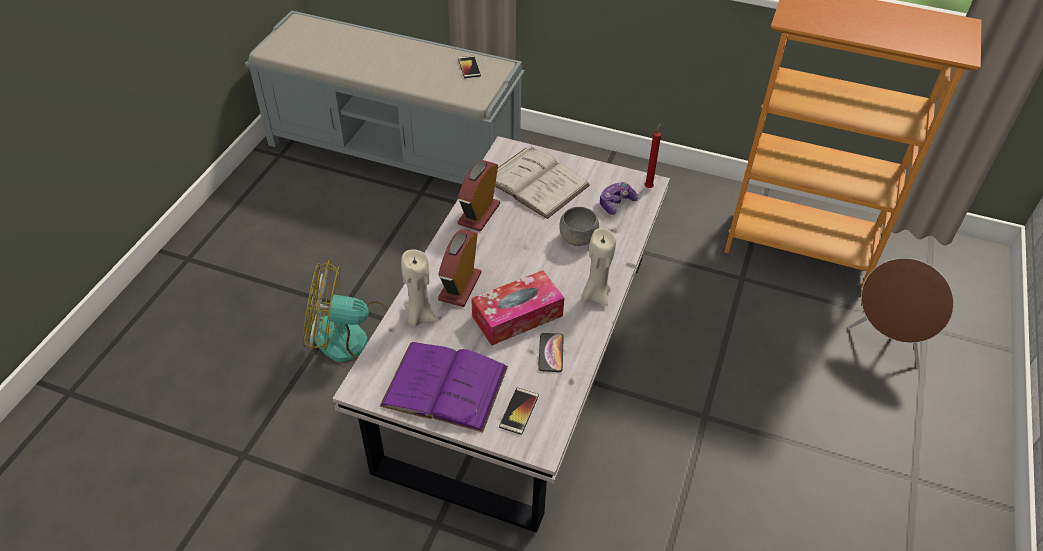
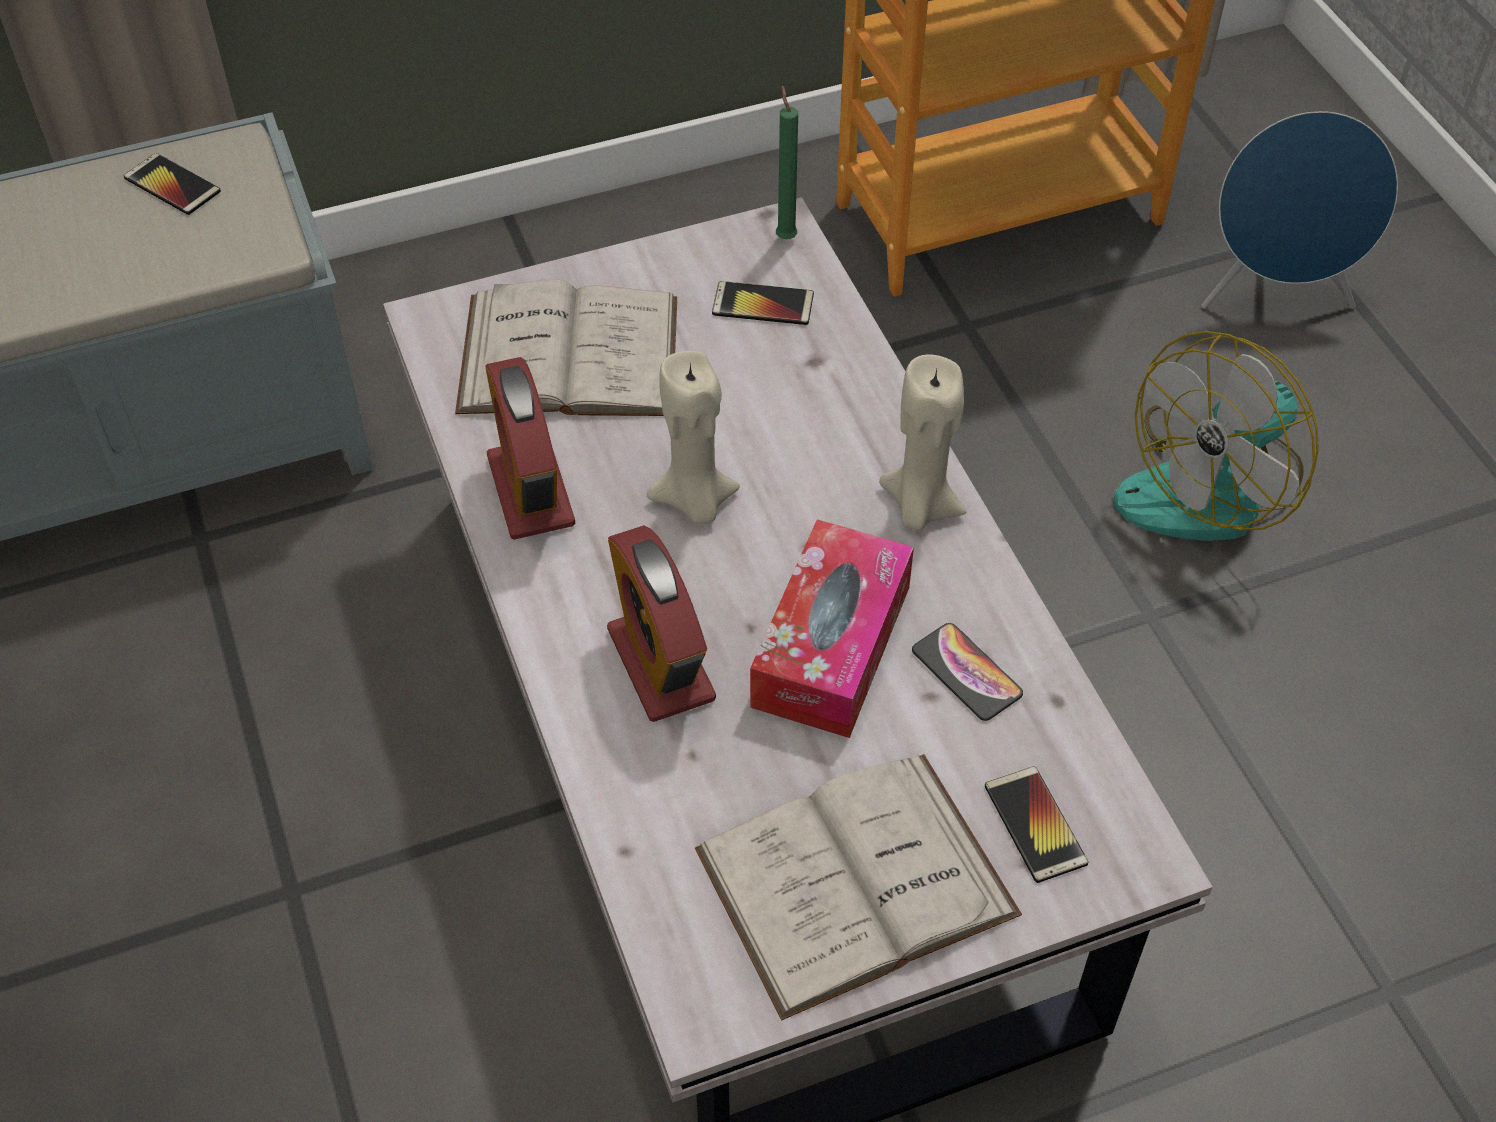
camera: 40 degrees left, 5 degrees up
(354, 340) = (389, 943): fan -> fan (1212, 487)
(419, 316) = (651, 782): beige candle -> beige candle (695, 502)
(445, 386) = (856, 882): purple book -> white book
(578, 239) = (772, 418): grey bowl -> none
(616, 203) = (763, 304): game controller -> phone
(649, 187) = (785, 236): red candle -> green candle
(886, 342) = (1275, 296): brown speaker -> blue speaker

